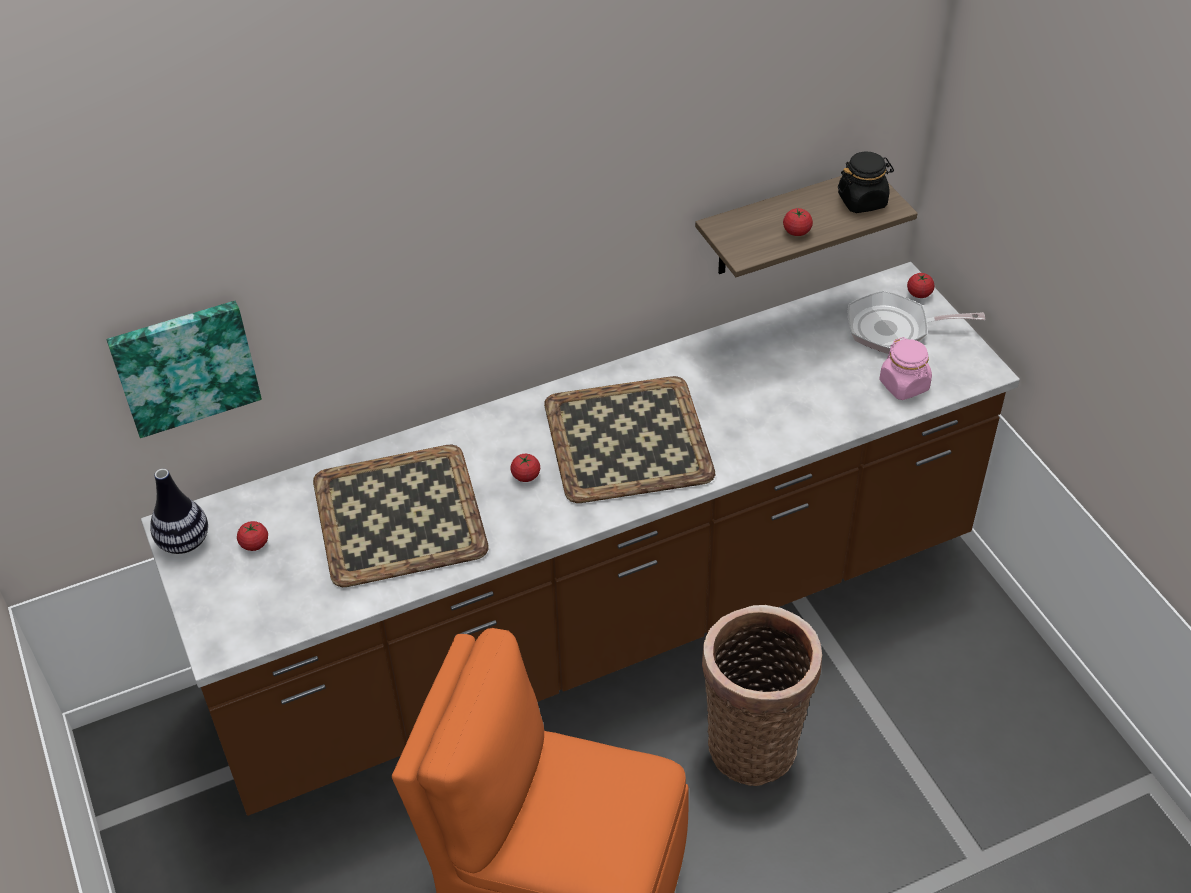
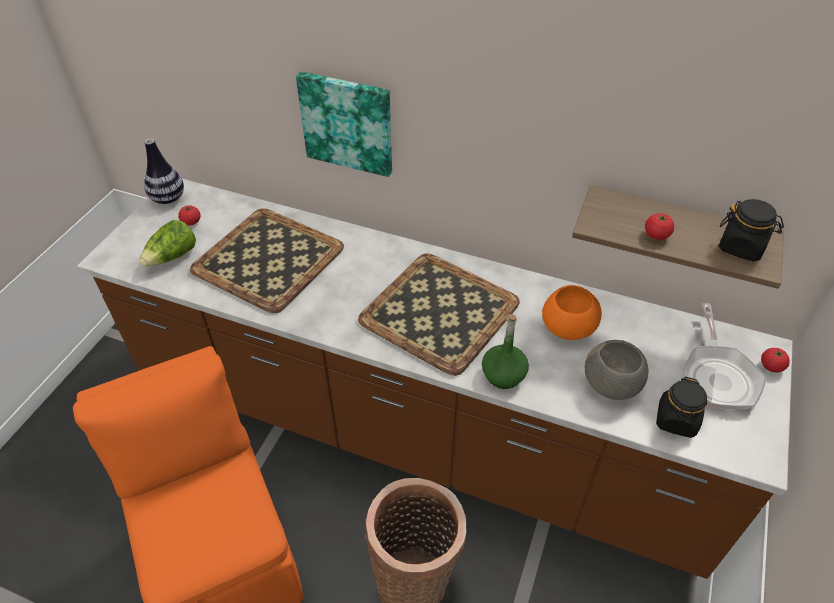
camera: 45 degrees right, 0 degrees up
(185, 365) = (196, 84): picture -> picture (348, 122)
(293, 590) = (172, 257): none -> lettuce
(526, 476) = (356, 288): tomato -> none
(745, 374) = (567, 327): none -> orange bowl
(746, 450) = (503, 375): none -> green bottle
(832, 394) = (611, 384): none -> grey bowl
(894, 329) = (718, 376): frying pan -> frying pan turned 135 degrees counterclockwise
(904, 385) = (676, 420): pink jar -> black jar

